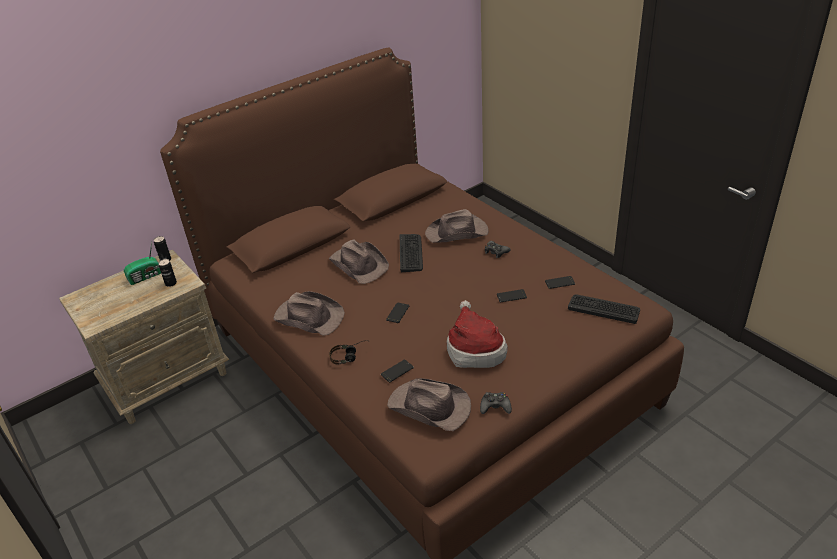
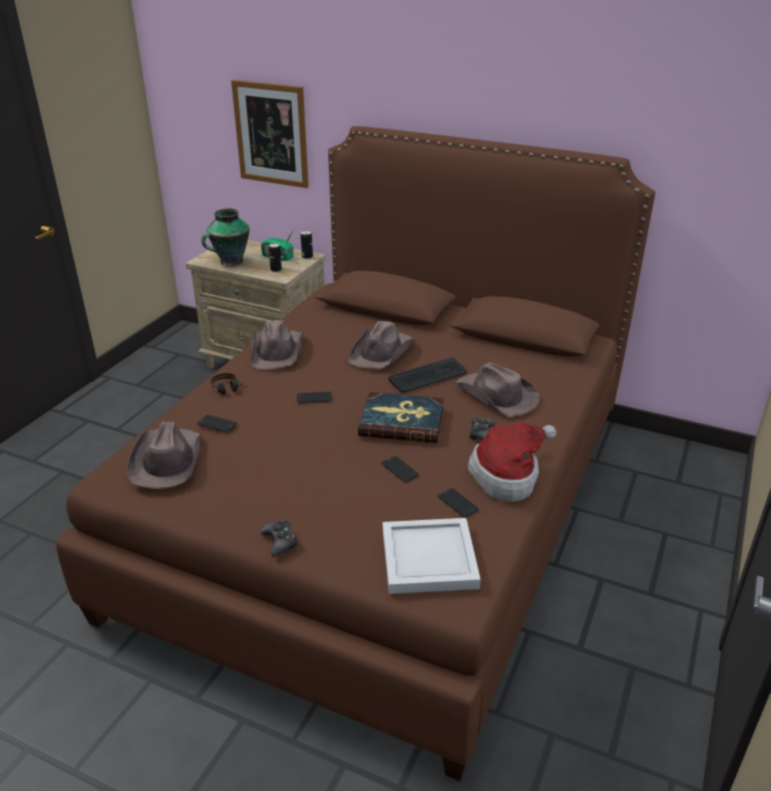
camera: 60 degrees right, 5 degrees down
(77, 171) = (271, 134): none -> picture
(122, 308) = (230, 262): none -> vase
(458, 280) = (402, 421): none -> book
(474, 349) = (277, 465): hat -> hat (508, 475)
(495, 406) = (188, 507): black game controller -> black game controller (280, 542)
(603, 309) = (427, 557): keyboard -> white tray

